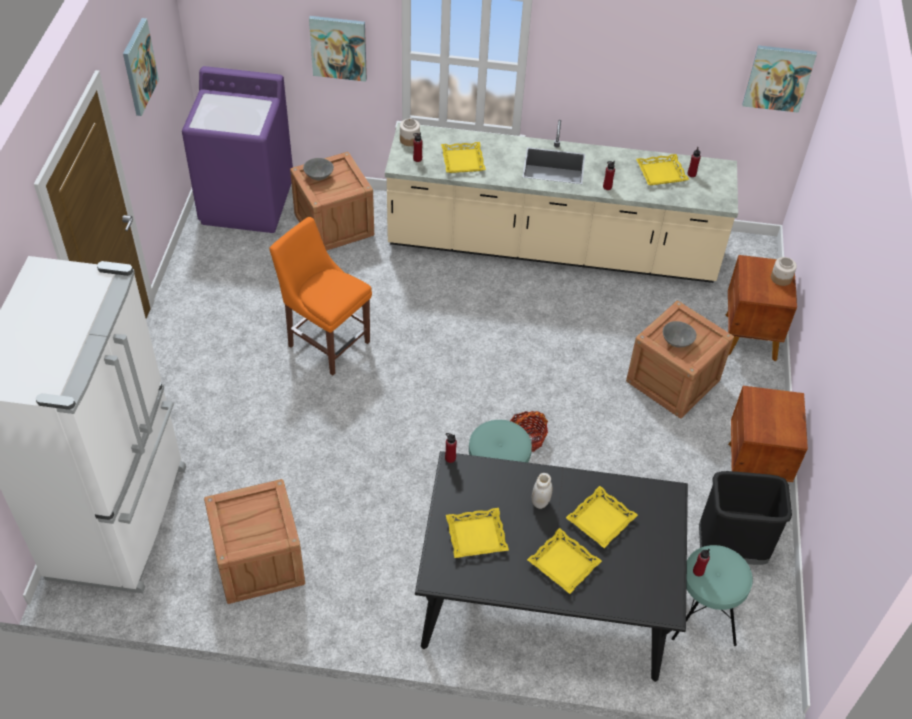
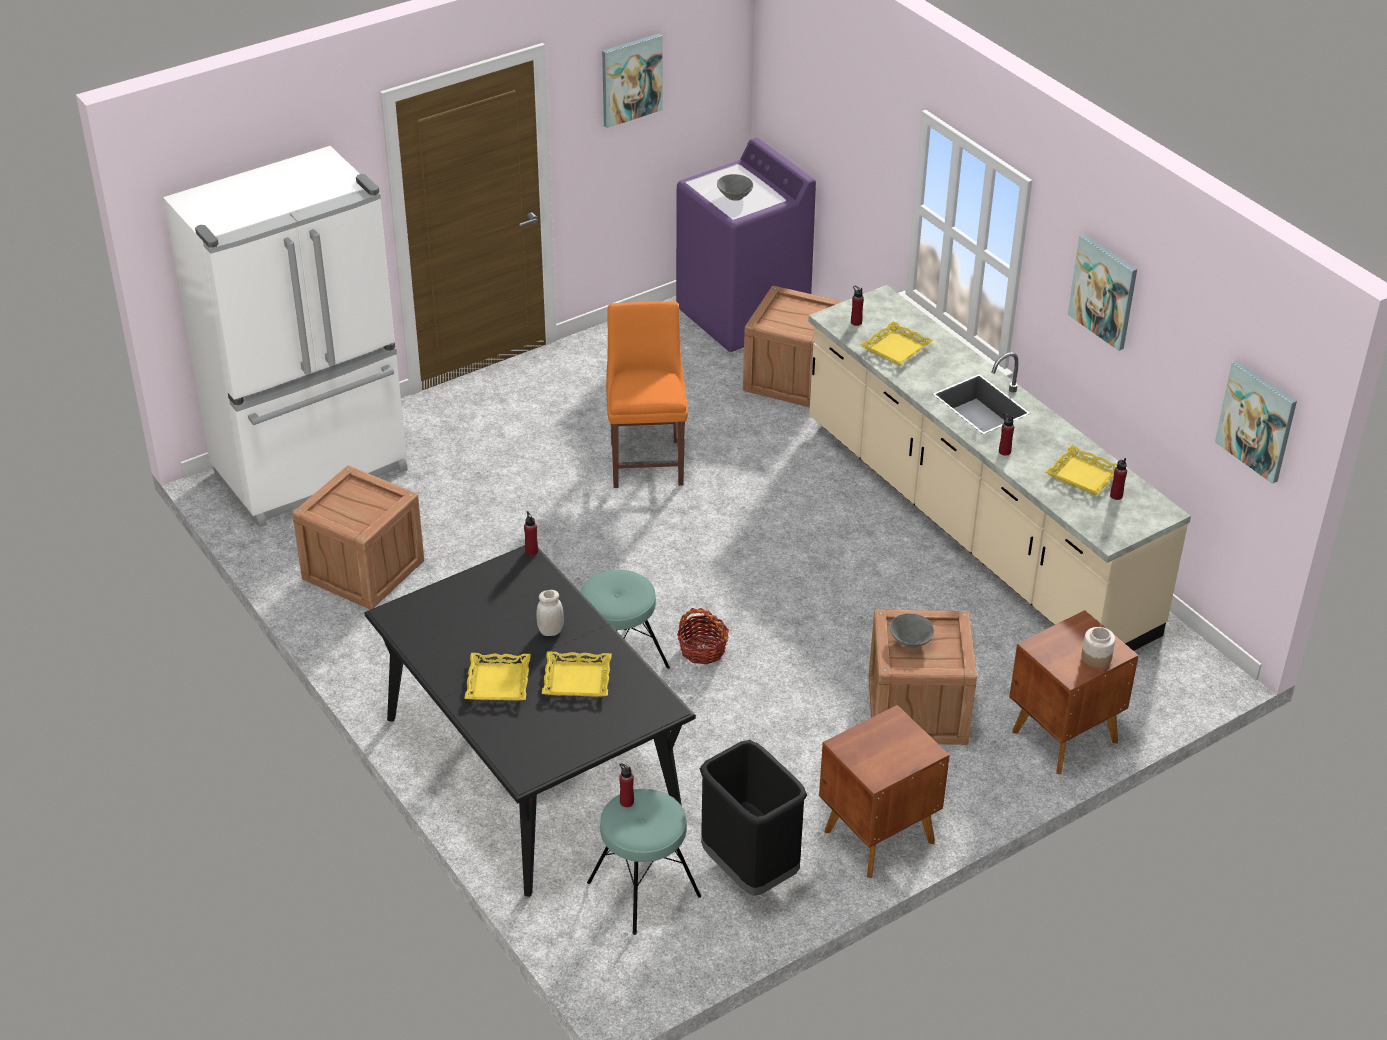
camera: 50 degrees right, 10 degrees down
(319, 176) = (789, 307): grey bowl -> grey bowl (735, 197)
(338, 47) = (865, 169): picture -> picture (1104, 291)
(409, 139) = (874, 303): jar -> none
(476, 535) = (465, 613): yellow tray -> none

